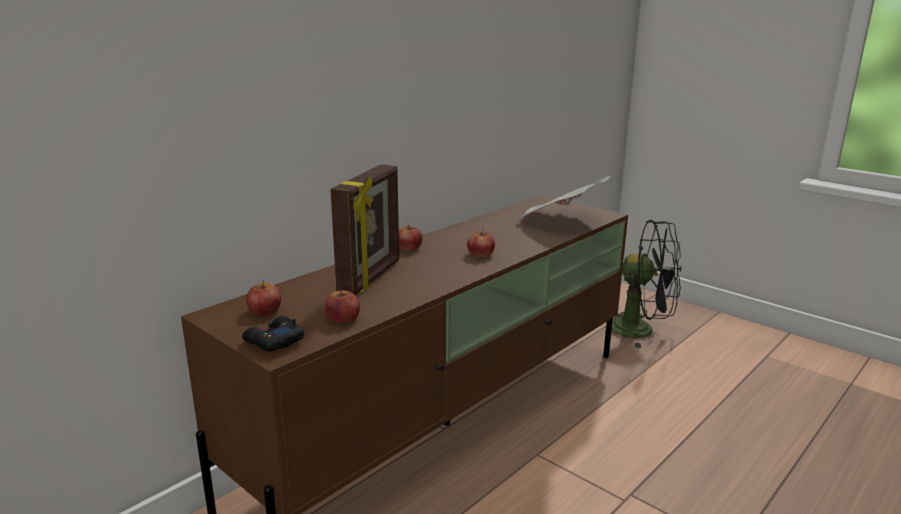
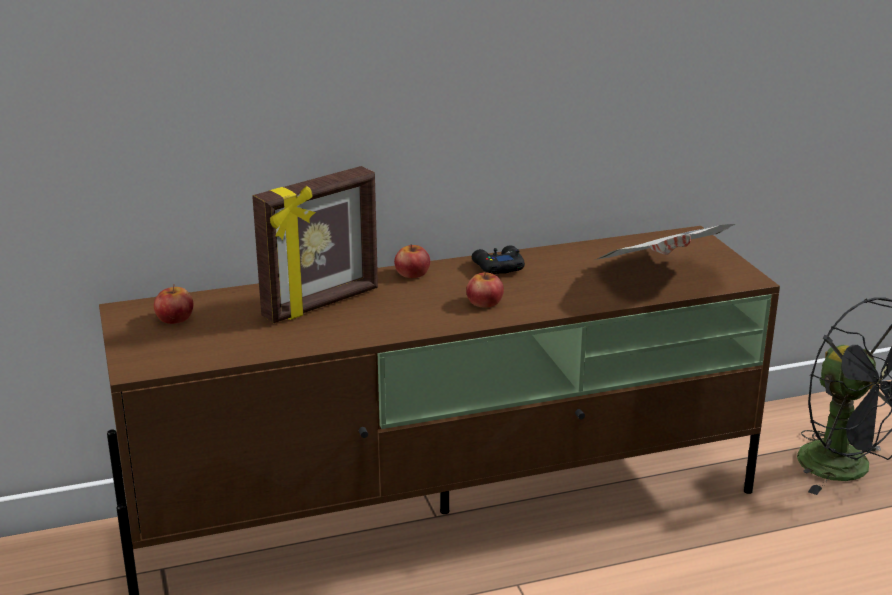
camera: 30 degrees right, 5 degrees up
(273, 341) = (146, 355): black game controller -> black game controller (497, 267)
(343, 318) = (235, 347): apple -> none

